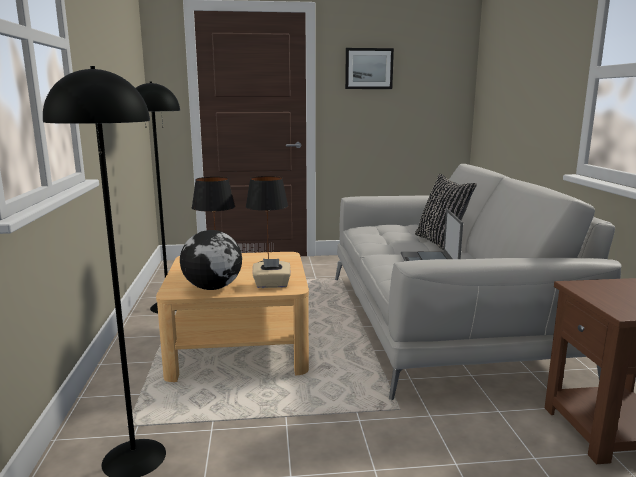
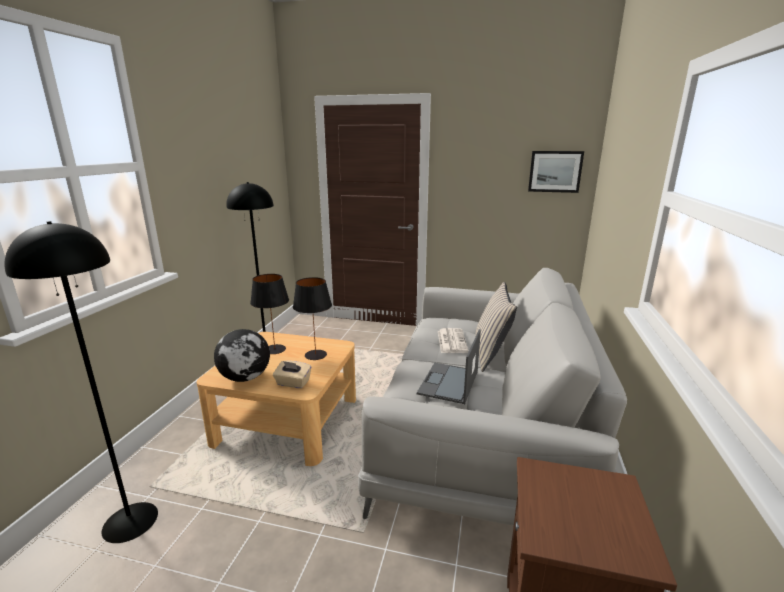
camera: 20 degrees right, 5 degrees up
(369, 68) = (481, 157): picture -> picture (555, 171)
(396, 238) = (451, 341): none -> newspaper
(441, 243) = (491, 354): black pillow -> beige pillow

